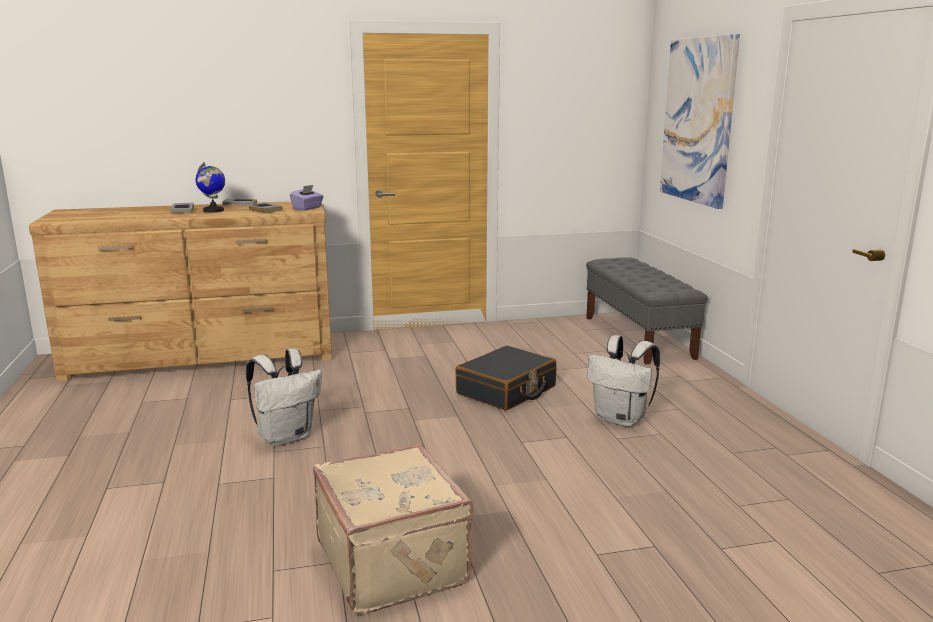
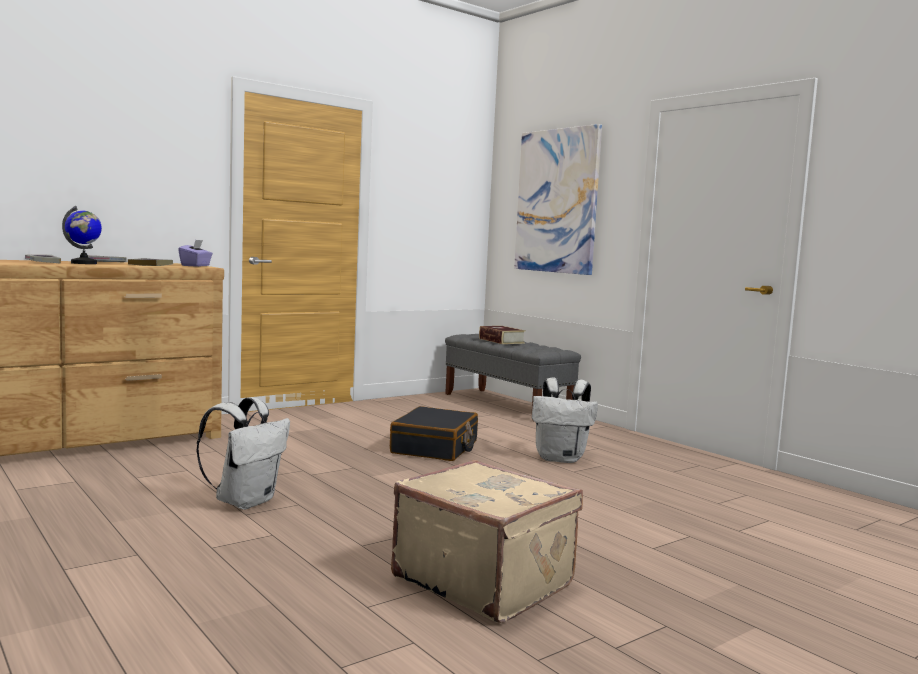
camera: 25 degrees left, 10 degrees down
(634, 271) = (501, 341): none -> book

